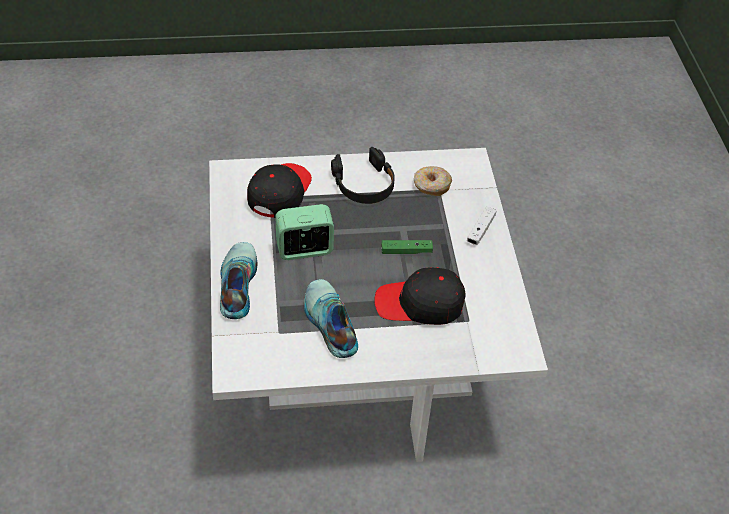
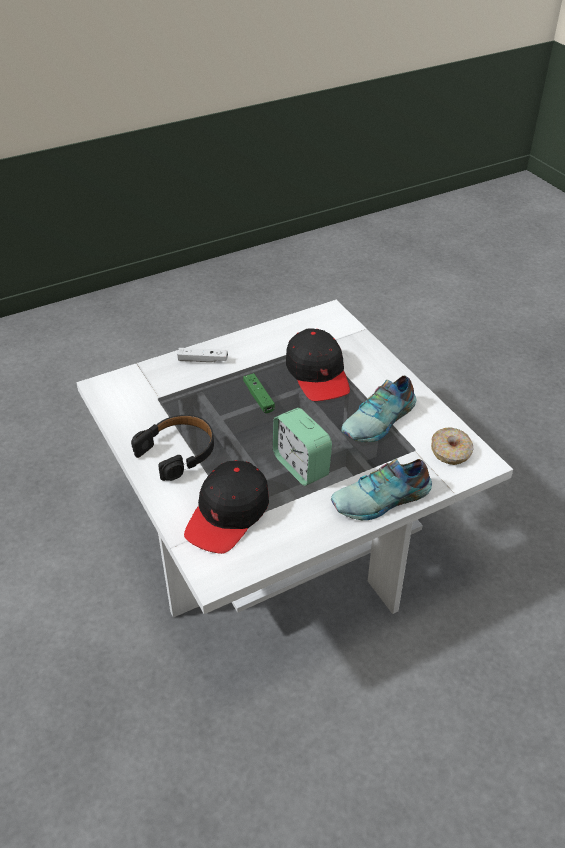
camera: 110 degrees left, 5 degrees down
(279, 193) = (228, 515): black cap -> black cap turned 60 degrees counterclockwise
(431, 186) = (156, 404): donut -> donut (451, 452)

